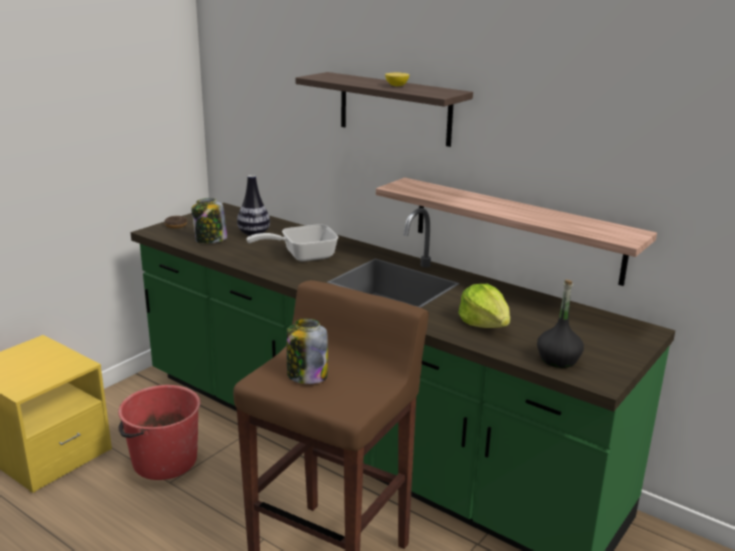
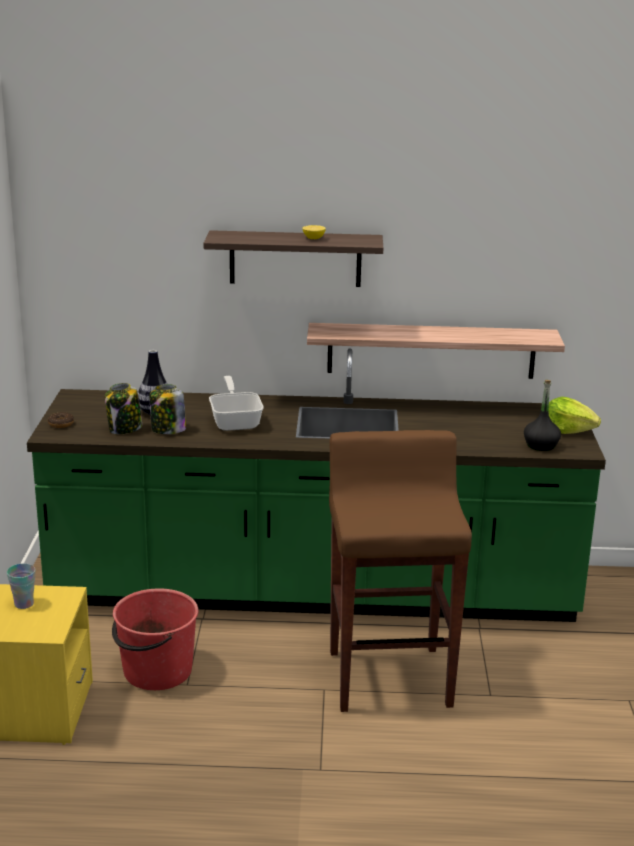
camera: 35 degrees left, 0 degrees up
(43, 361) = (24, 604): none -> cup
(302, 256) = (235, 421): frying pan -> frying pan turned 135 degrees clockwise
(306, 375) = (385, 512): jar -> jar (168, 430)
(484, 324) = (461, 435): lettuce -> lettuce (568, 430)

